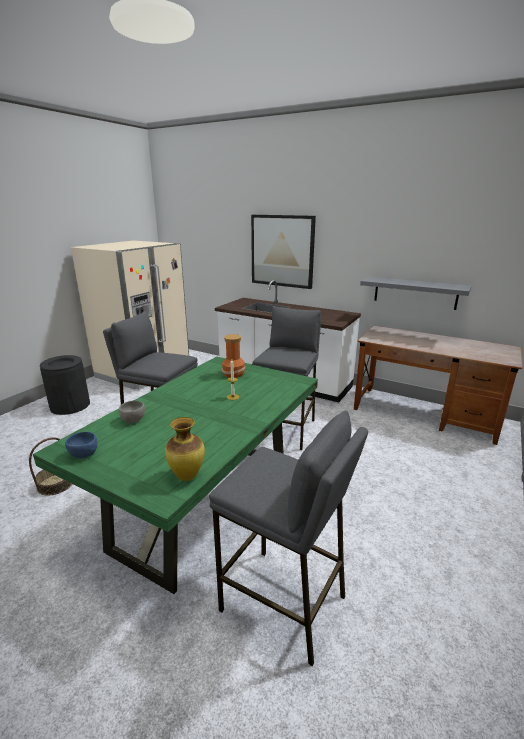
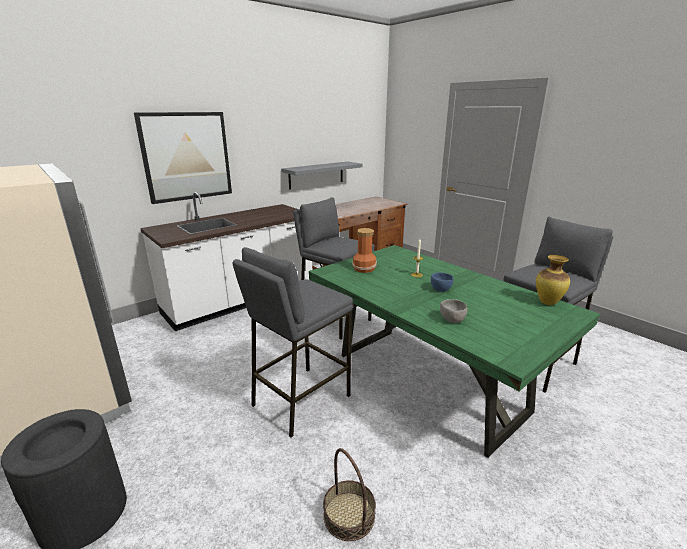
camera: 70 degrees left, 0 degrees up
(84, 455) = (521, 346): blue bowl -> blue bowl (441, 289)

